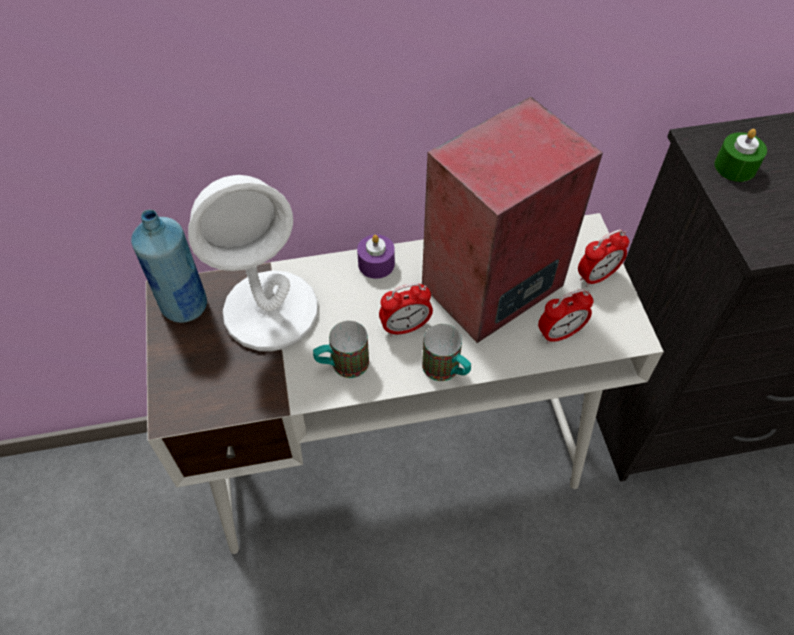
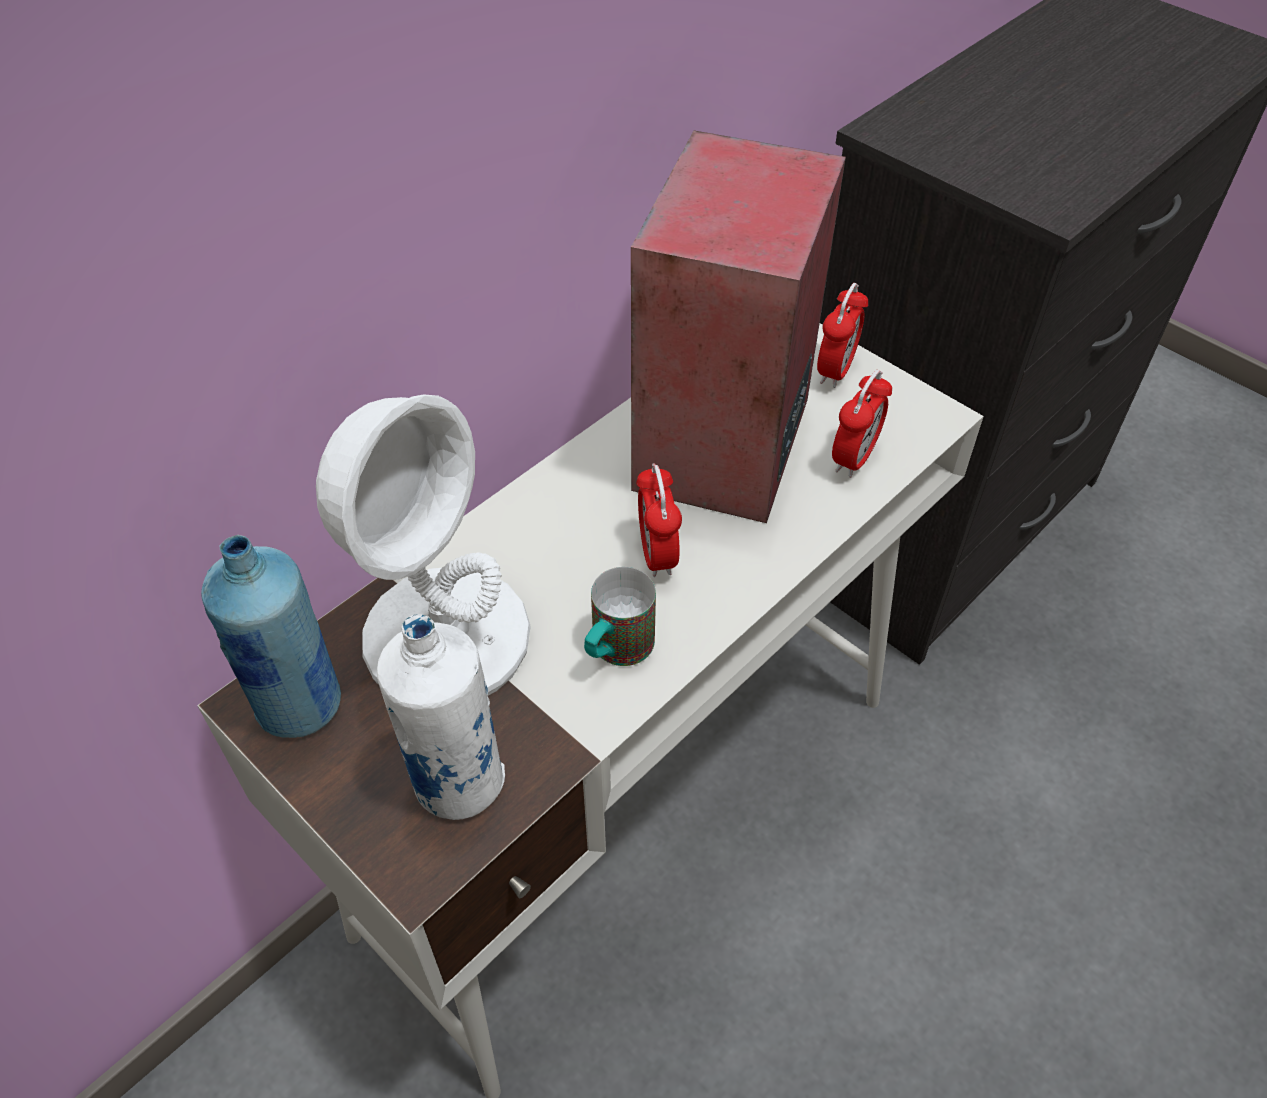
camera: 35 degrees left, 5 degrees down
(220, 384) = (458, 782): none -> white bottle
(376, 264) = (545, 495): purple candle -> none
(405, 327) = (657, 554): alarm clock -> alarm clock turned 135 degrees clockwise
(446, 371) = (760, 579): mug -> none
(735, 167) = (946, 140): green candle -> none

